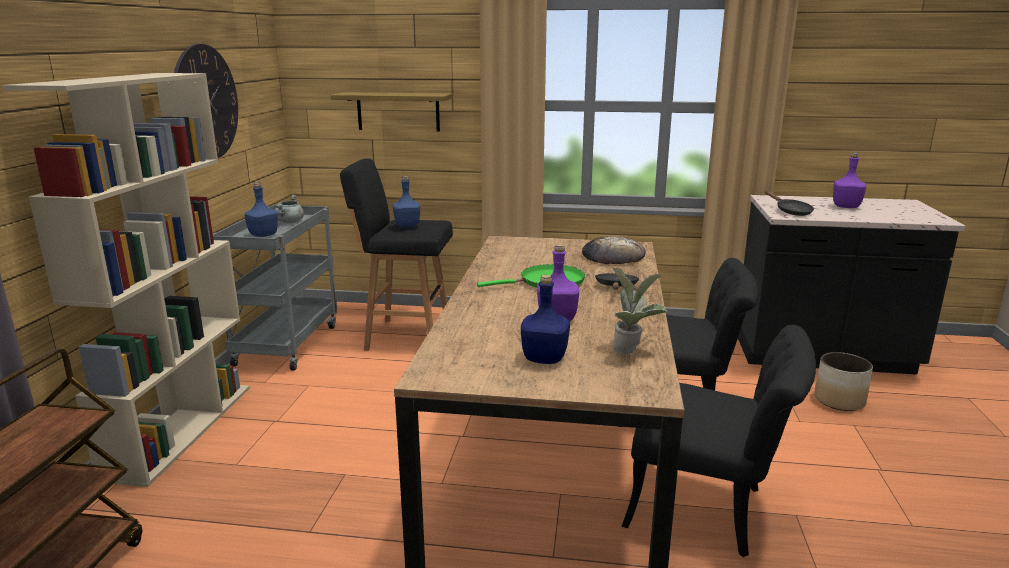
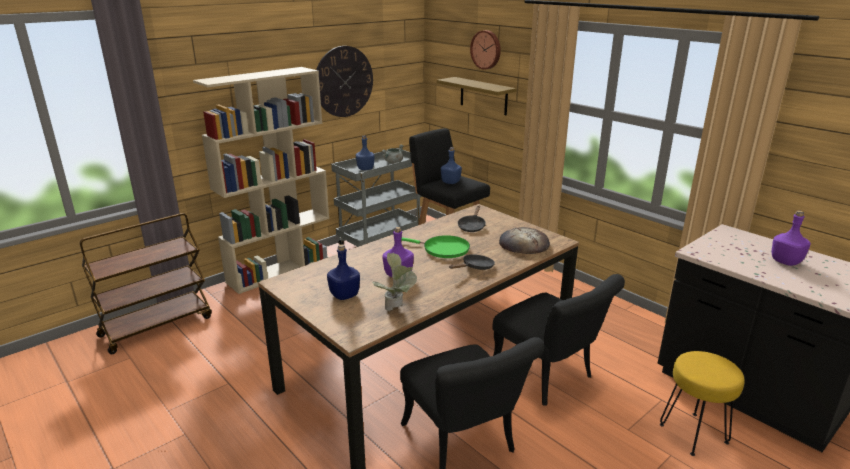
camera: 40 degrees right, 5 degrees up
(397, 48) = (486, 49): none -> wall clock
(790, 211) = (712, 250): black frying pan -> black frying pan (472, 226)
(839, 400) = (692, 433): planter -> yellow stool

